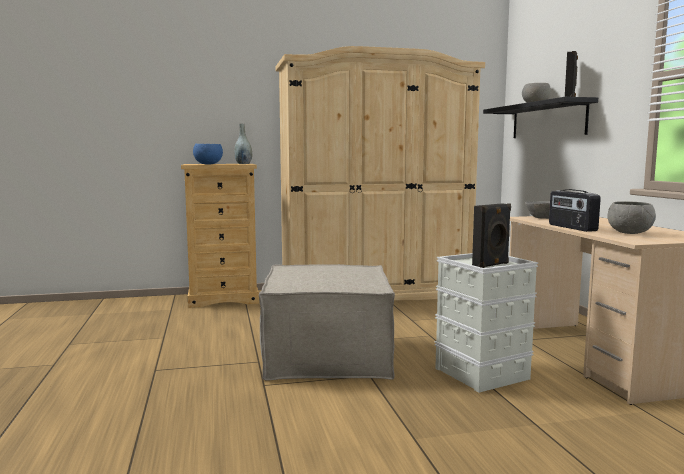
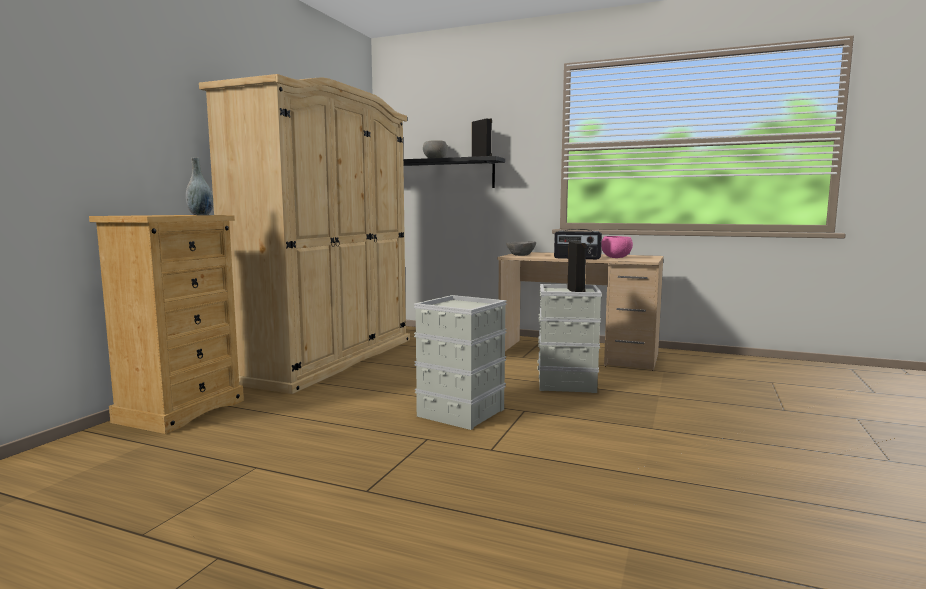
camera: 55 degrees left, 0 degrees up
(208, 164) = (167, 215): blue bowl -> none
(328, 356) = (460, 412): beige ottoman -> grey storage box
(630, 233) = (616, 257): grey bowl -> pink bowl

